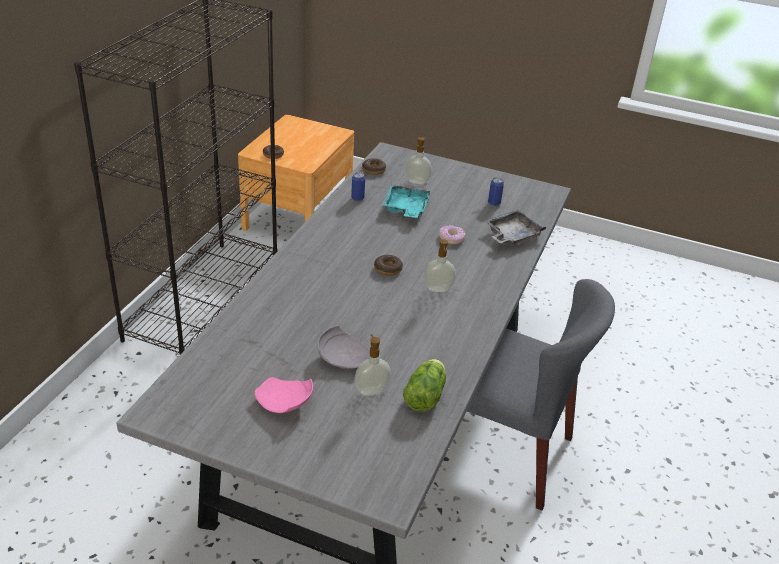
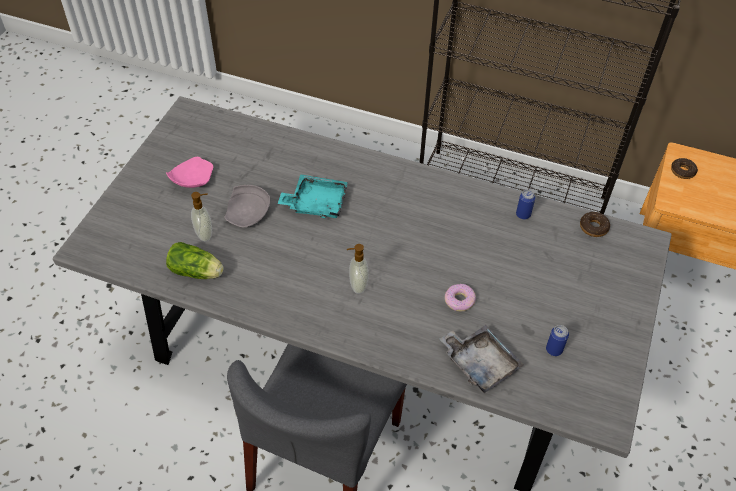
camera: 90 degrees right, 15 degrees up
(388, 269) = (388, 243): donut -> none
(406, 209) = (513, 258): turquoise tray -> turquoise tray (316, 203)
(417, 182) = (579, 269): soap dispenser -> none

